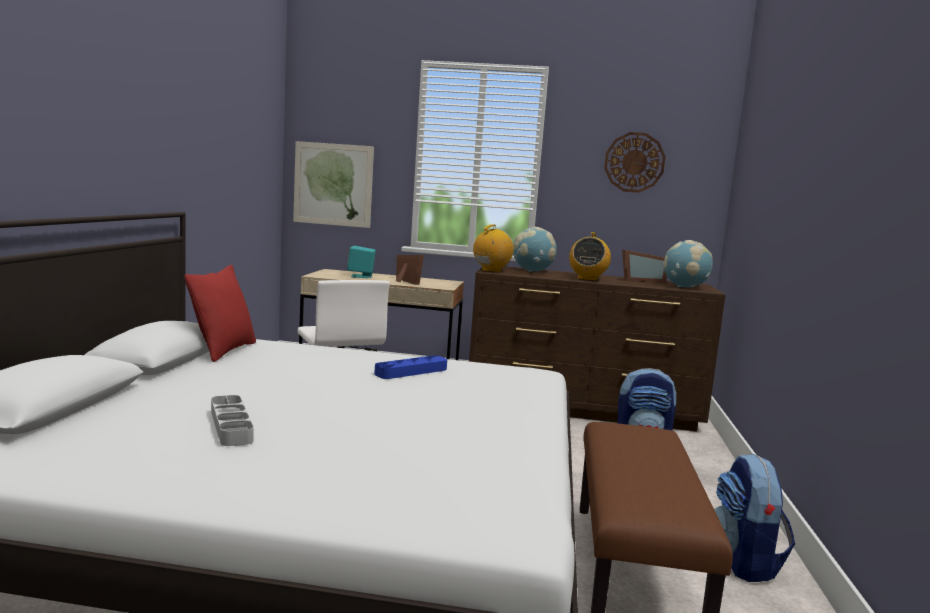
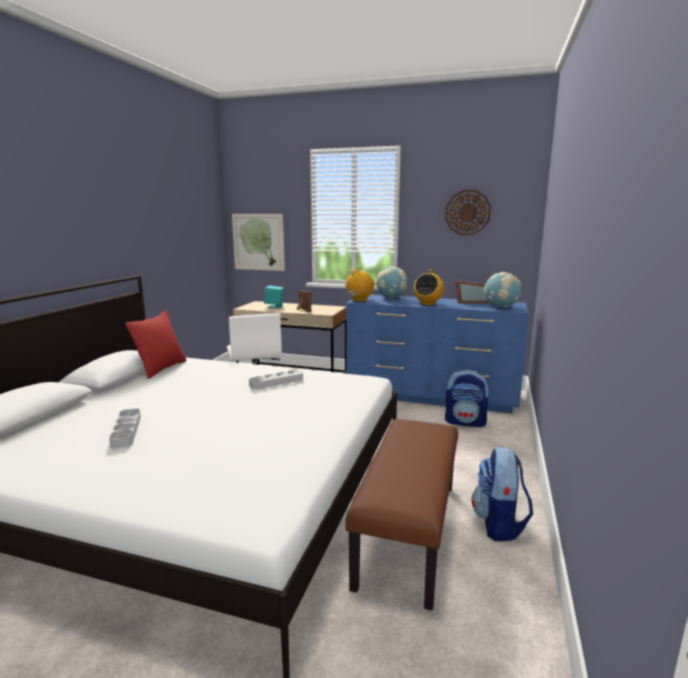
camera: 10 degrees right, 5 degrees up
(411, 371) = (276, 382): blue tray -> grey tray
(583, 409) = (432, 396): brown dresser -> blue dresser

